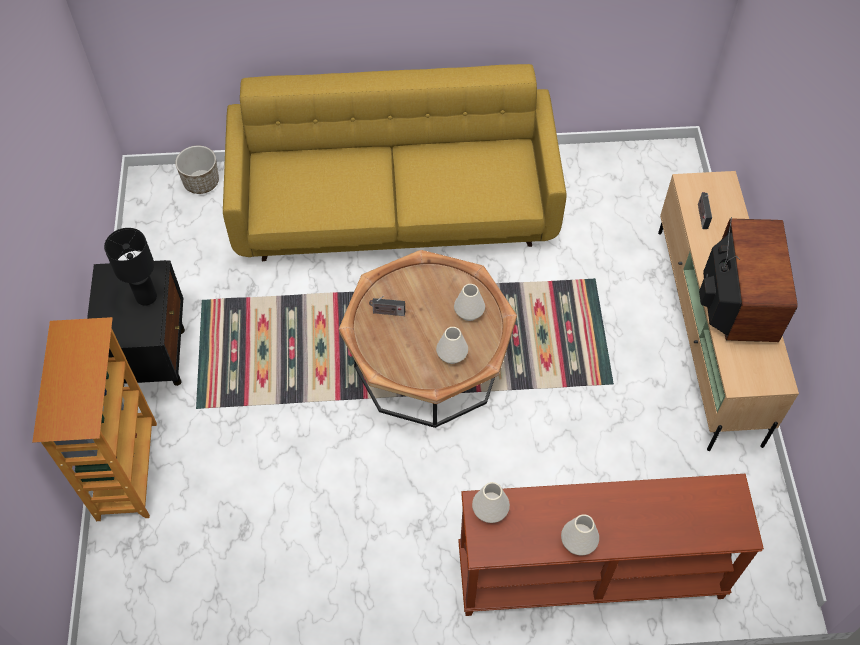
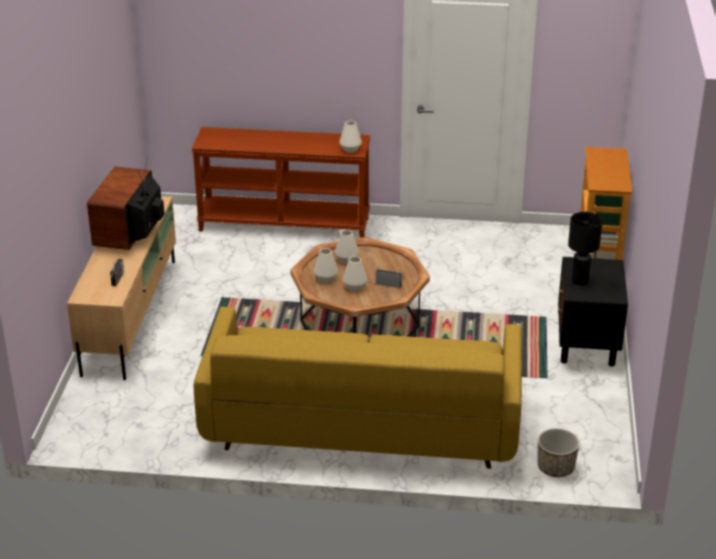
camera: 170 degrees left, 25 degrees down
(578, 542) = (304, 136): white vase -> white vase (355, 287)

